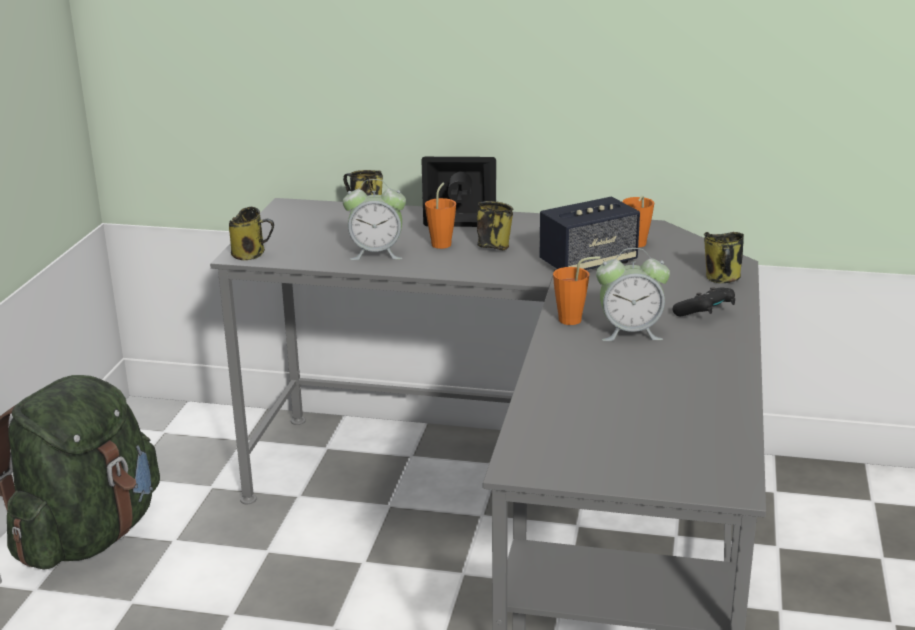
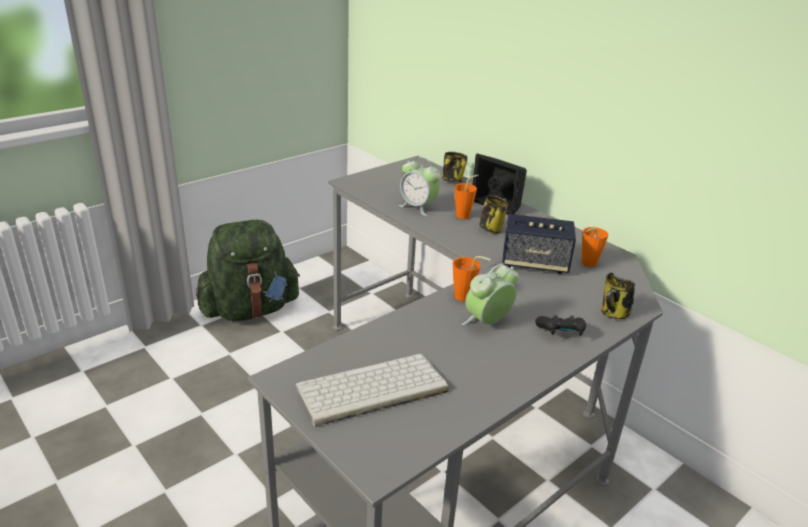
camera: 35 degrees right, 5 degrees up
(250, 254) = (354, 183): mug -> none
(621, 434) = (371, 390): none -> keyboard
(630, 332) = (487, 323): alarm clock -> alarm clock turned 105 degrees clockwise

